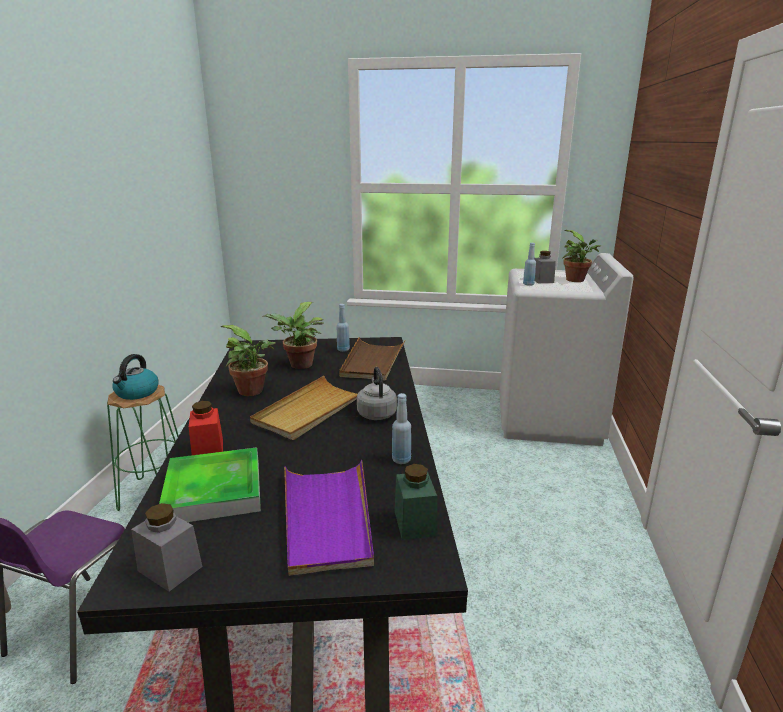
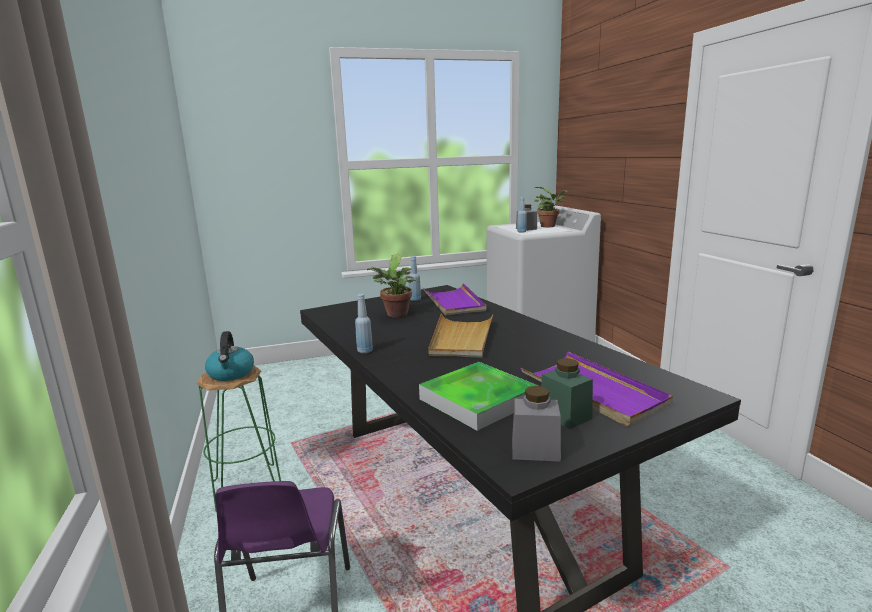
camera: 25 degrees left, 5 degrees down
(208, 450) = (422, 379): red jar -> none
(254, 391) = (388, 337): potted plant -> none
(372, 362) = (453, 302): brown tray -> purple tray
(376, 413) = (515, 330): grey kettle -> none
(401, 460) = (582, 350): blue bottle -> blue bottle (365, 351)
(415, 523) = (653, 378): green jar -> green jar (565, 415)

